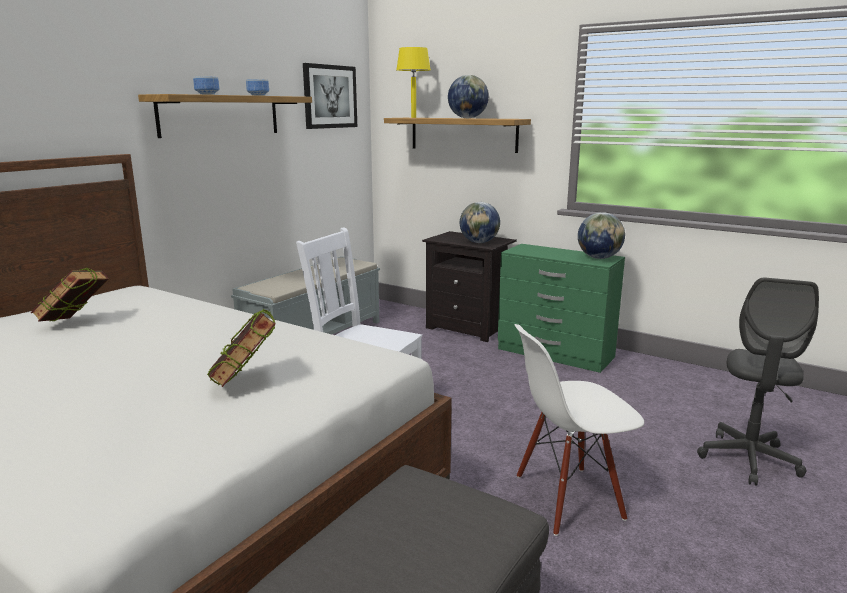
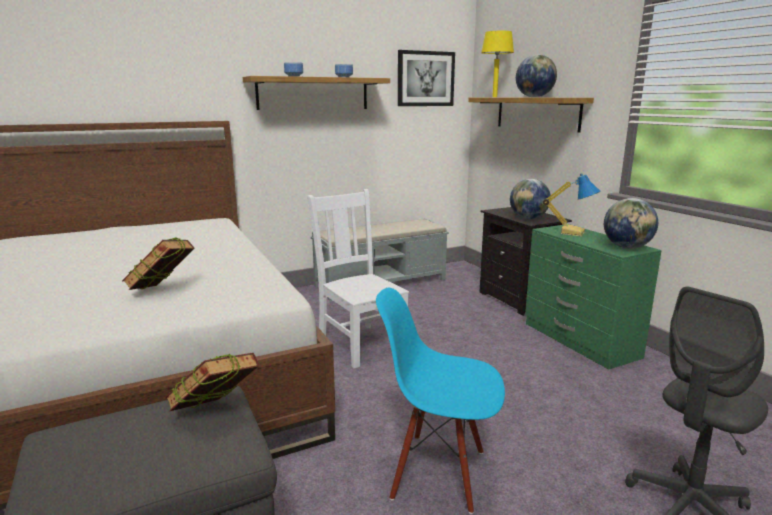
camera: 30 degrees right, 0 degrees up
(76, 323) = (149, 236): book -> book (216, 415)
(538, 251) = (572, 232): none -> table lamp
(568, 498) = (438, 473): white chair -> blue chair

